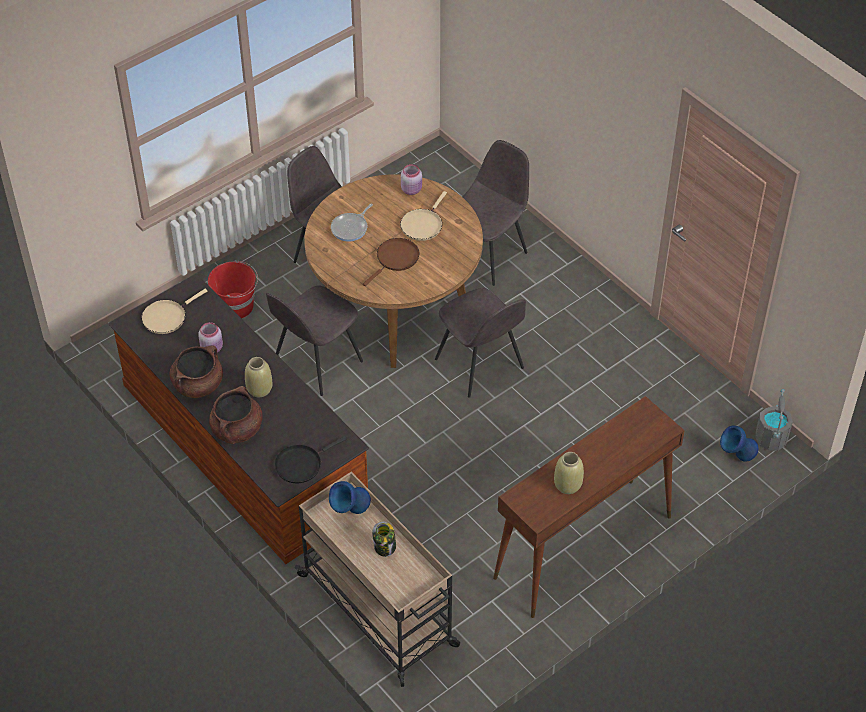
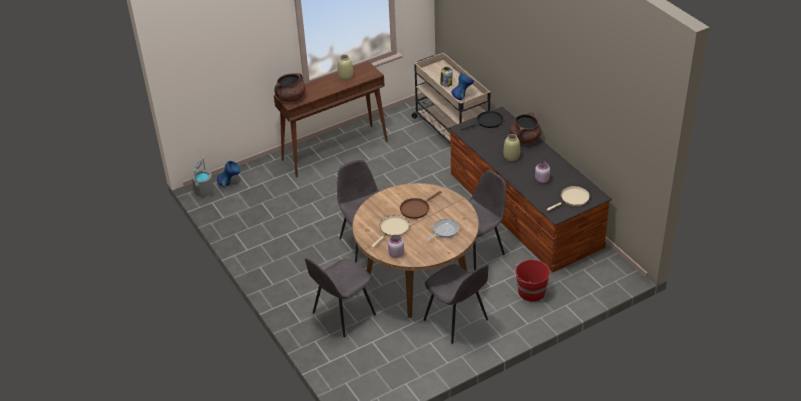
camera: 170 degrees left, 10 degrees down
(198, 384) = (549, 162): brown cooking pot -> brown cooking pot (290, 98)

